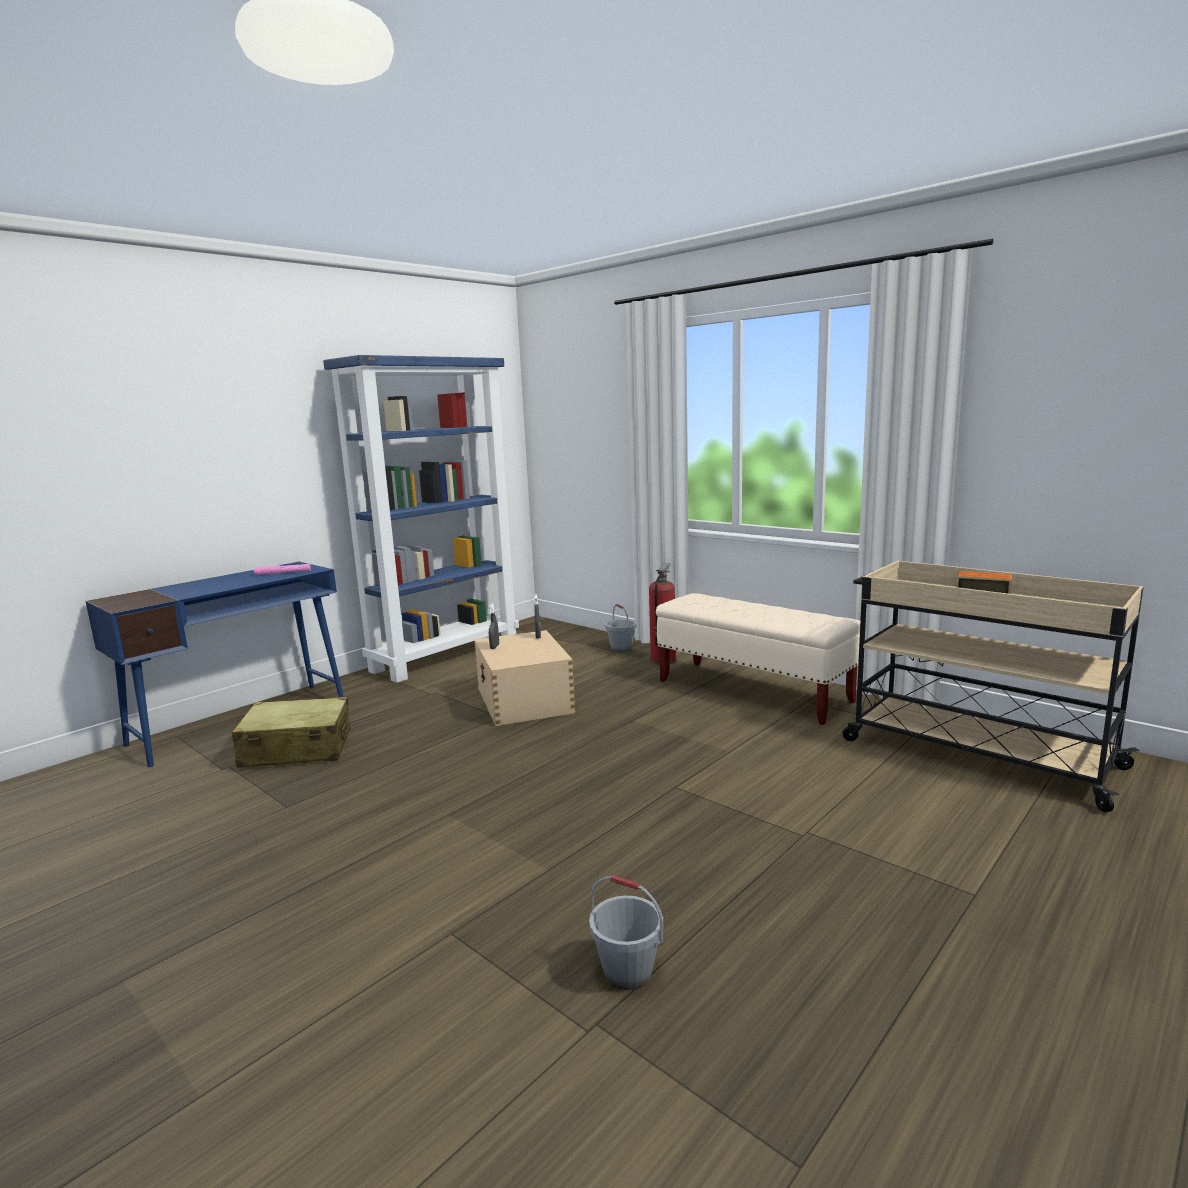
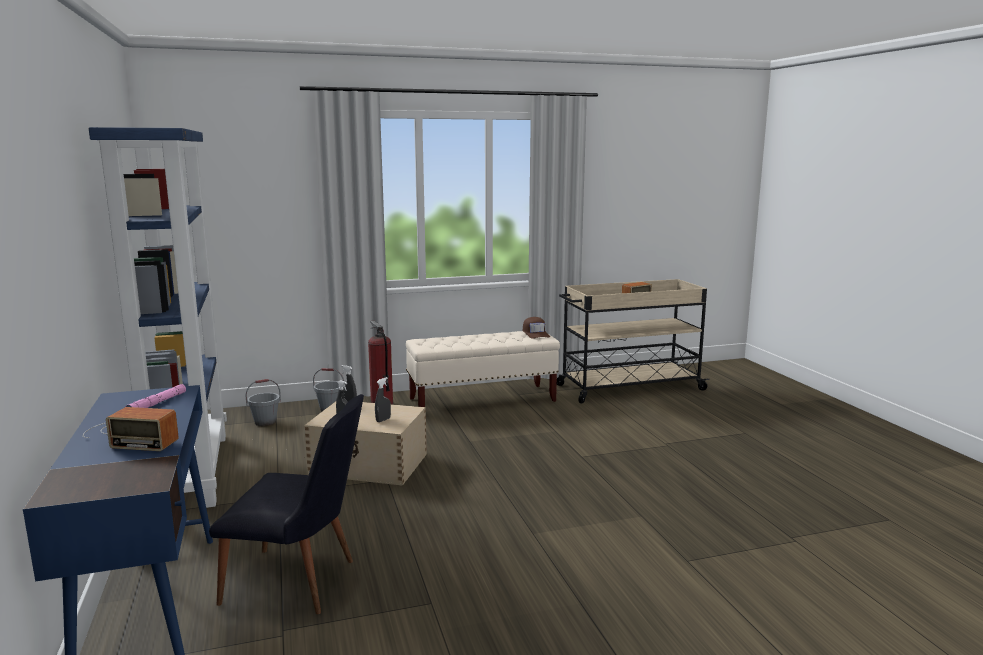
camera: 60 degrees left, 0 degrees up
(213, 584) = (130, 435): none -> radio
(297, 749) = (301, 583): beige suitcase -> black chair
(517, 655) = (383, 420): none -> grey spray bottle
(627, 972) = (756, 519): grey bucket -> grey bucket (265, 422)
(826, 621) = (535, 333): none -> brown cap

